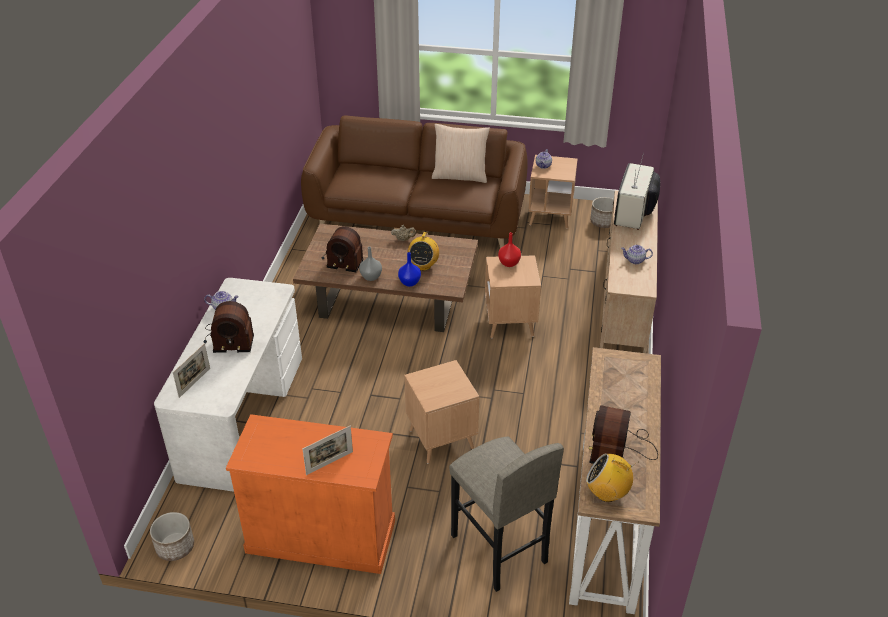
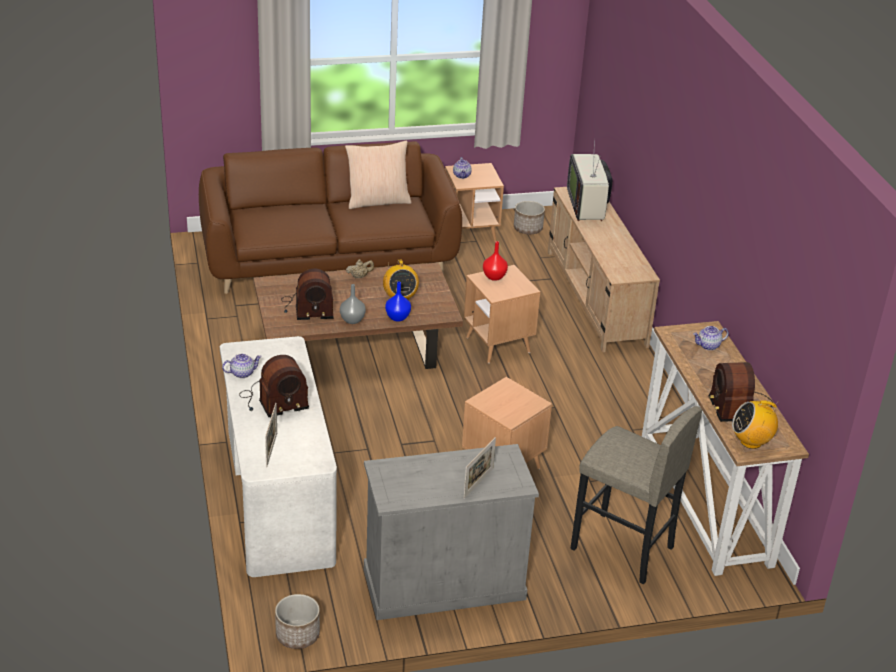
camera: 25 degrees left, 5 degrees down
(321, 536) = (444, 584): orange cabinet -> grey cabinet
(635, 260) = (618, 250): teapot -> teapot (708, 346)

